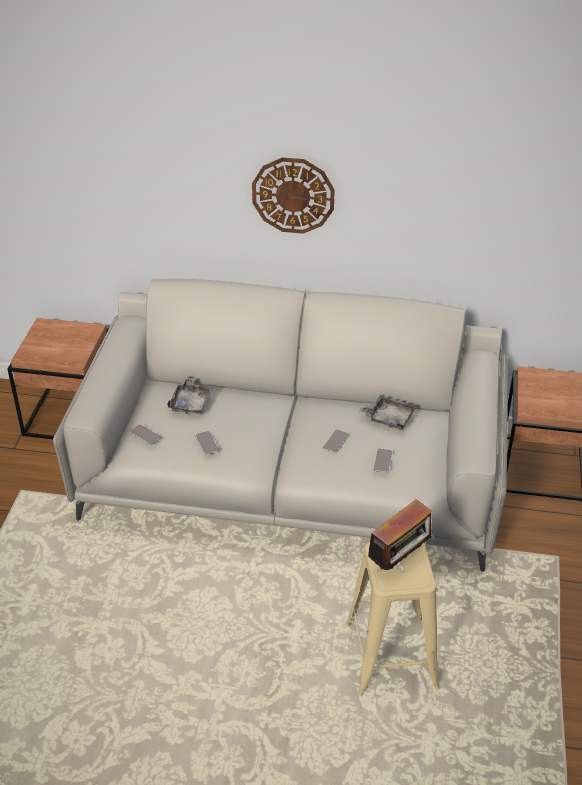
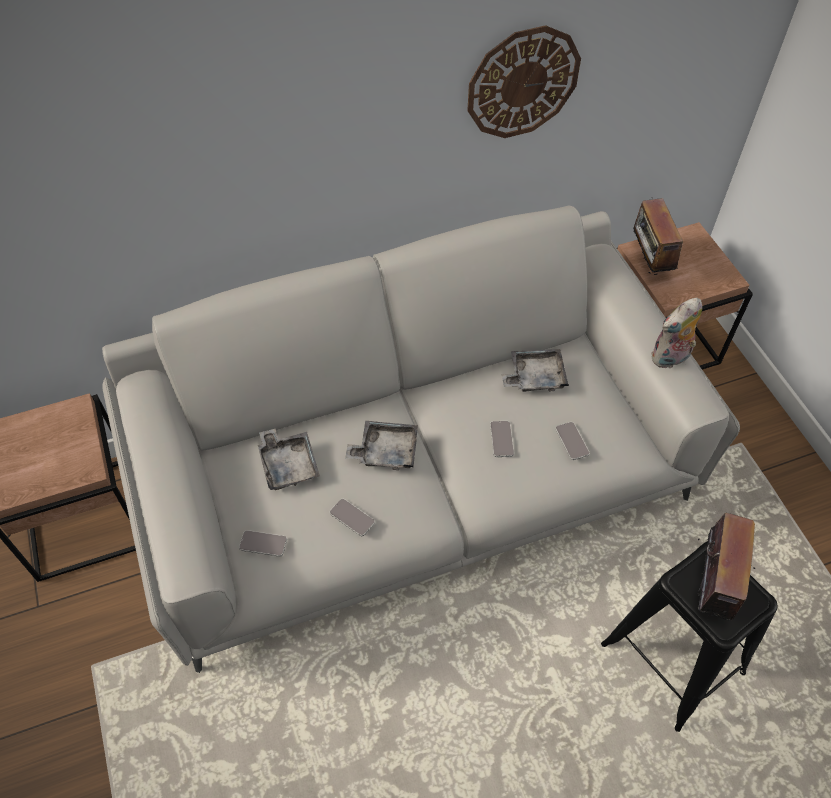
camera: 30 degrees left, 15 degrees up
(255, 419) = (385, 451): none -> grey tray
(293, 195) = (330, 133): wall clock -> wall clock (523, 83)
(391, 656) = (673, 659): beige stool -> black stool
(477, 428) = (670, 359): none -> plush toy
(531, 384) = (649, 262): none -> radio

